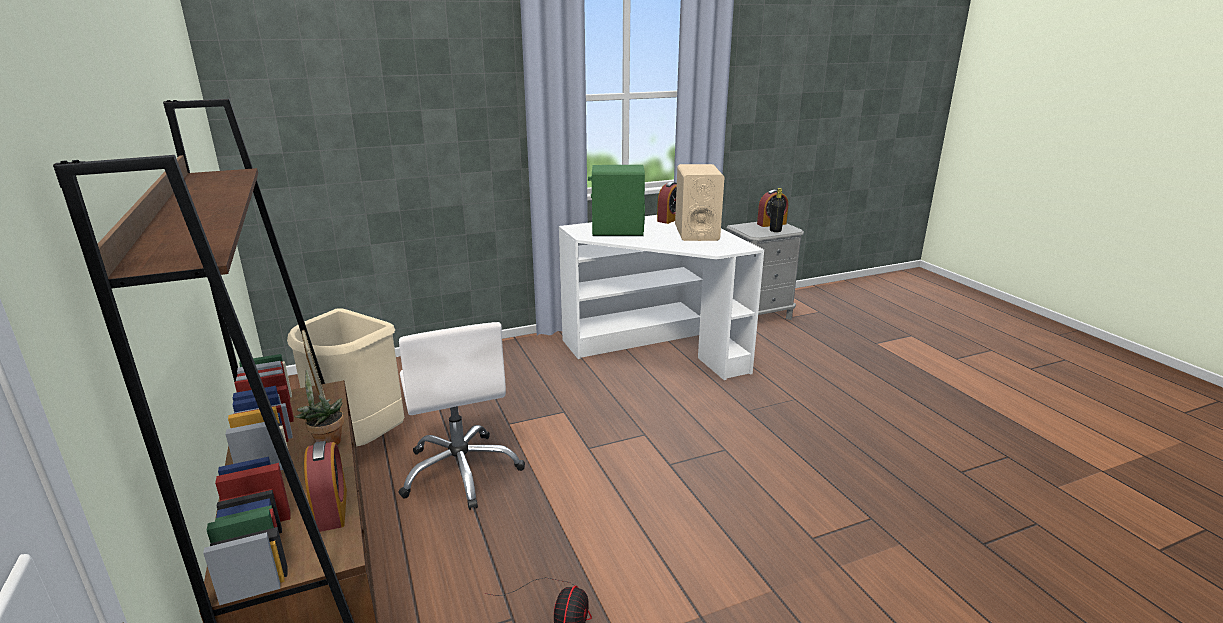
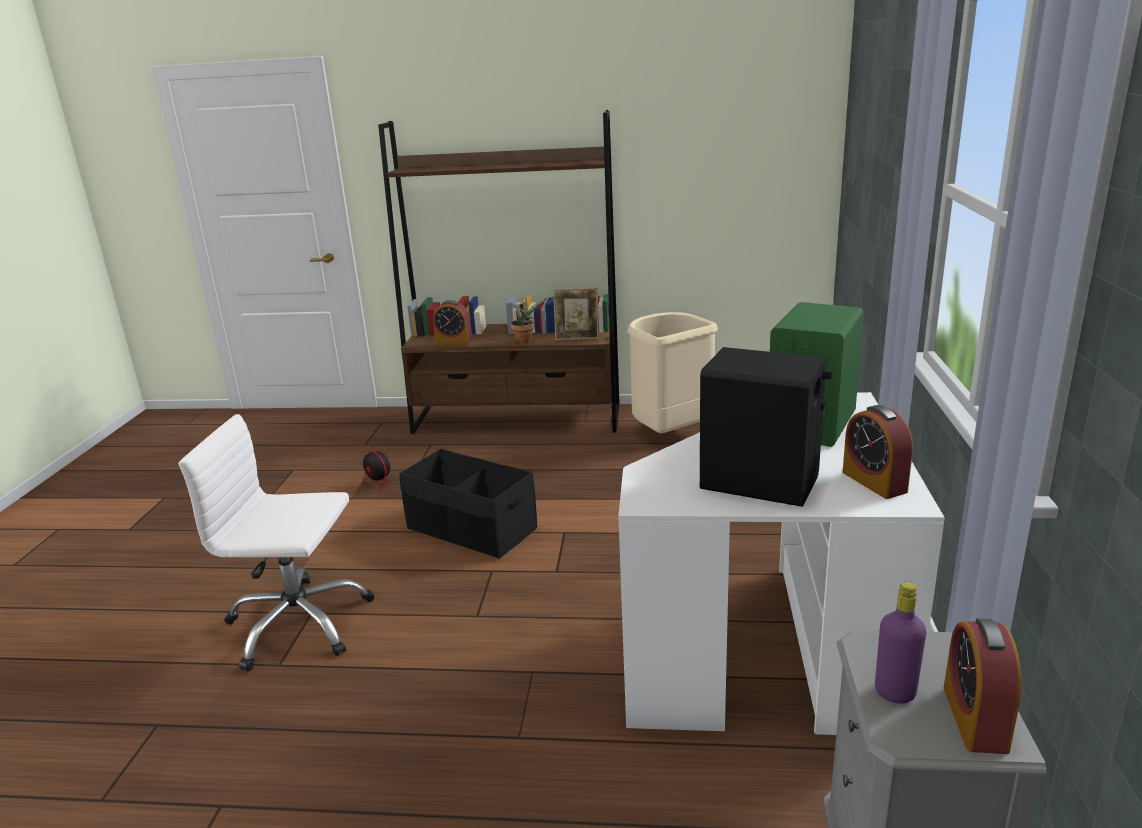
camera: 120 degrees right, 0 degrees up
(461, 471) = (588, 469): white office chair -> white office chair (298, 624)
(619, 502) = (471, 529): none -> black storage box
(696, 233) = (760, 482): beige speaker -> black speaker
(775, 230) = (895, 692): black bottle -> purple bottle

